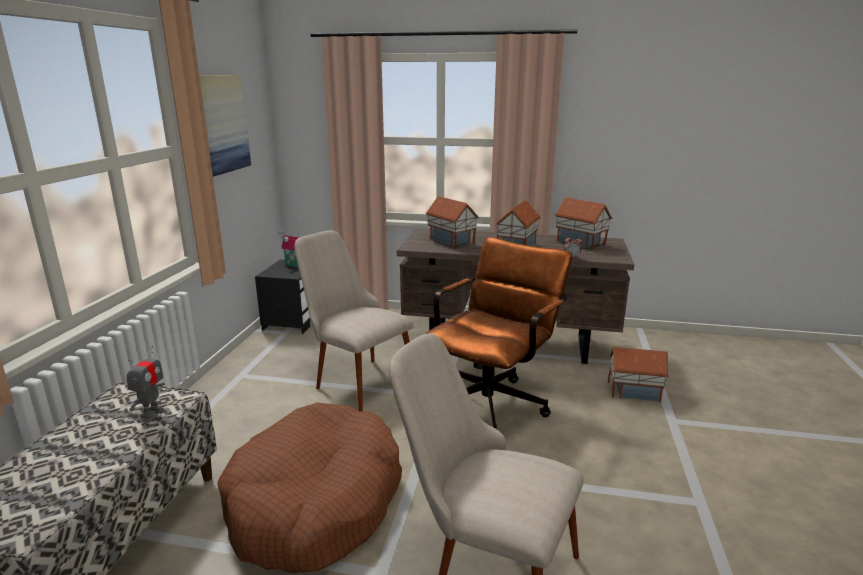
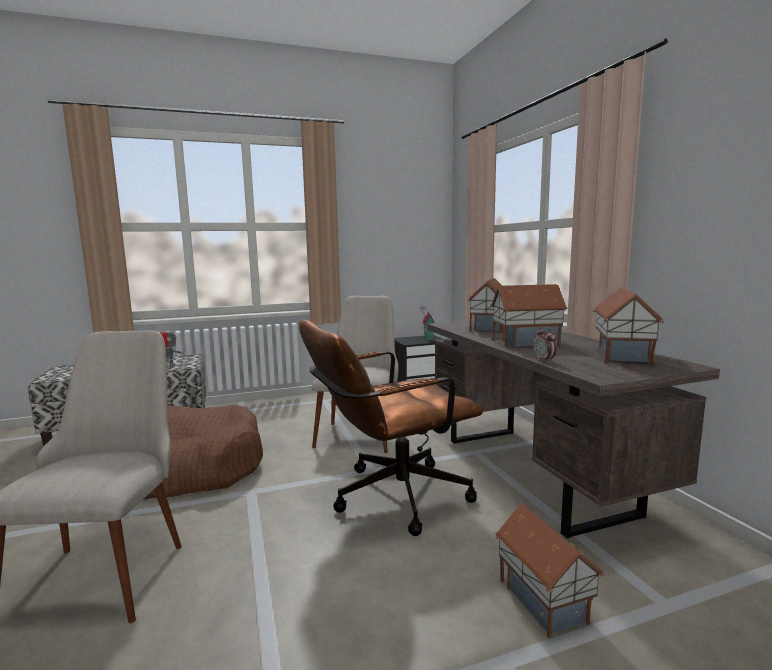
camera: 60 degrees right, 10 degrees down
(222, 124) = (374, 213): picture -> none
(493, 402) = (390, 497): brown office chair -> brown office chair turned 150 degrees clockwise

